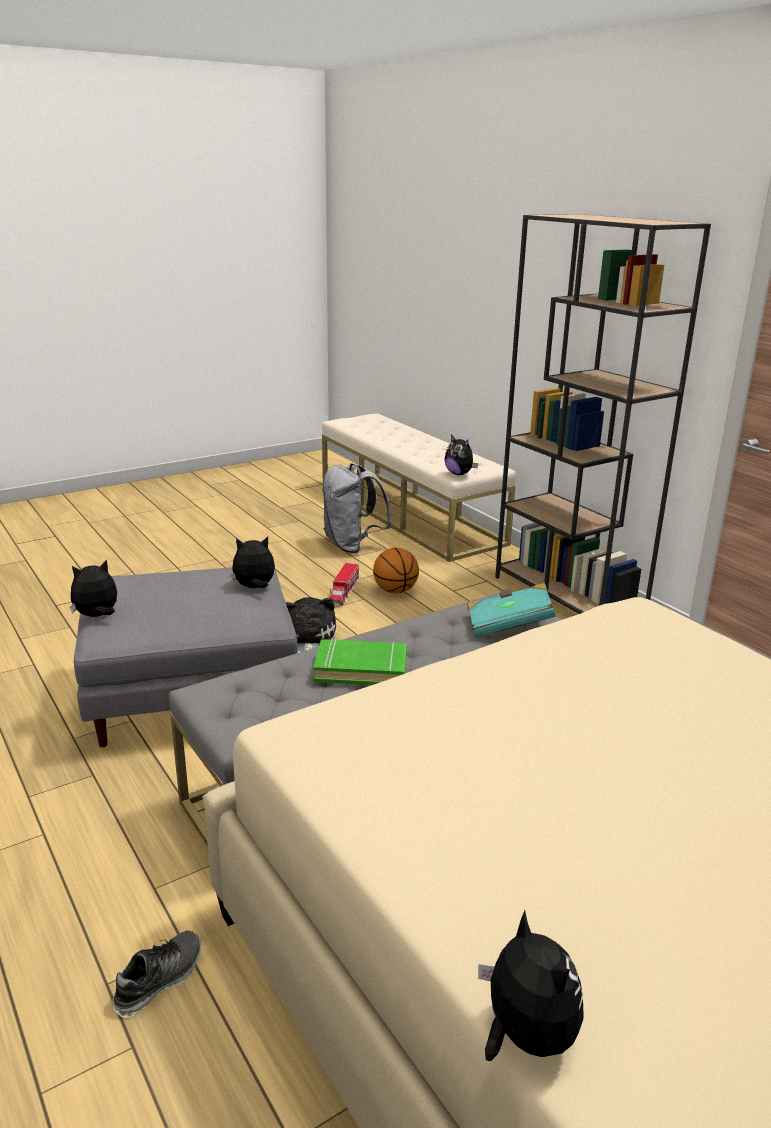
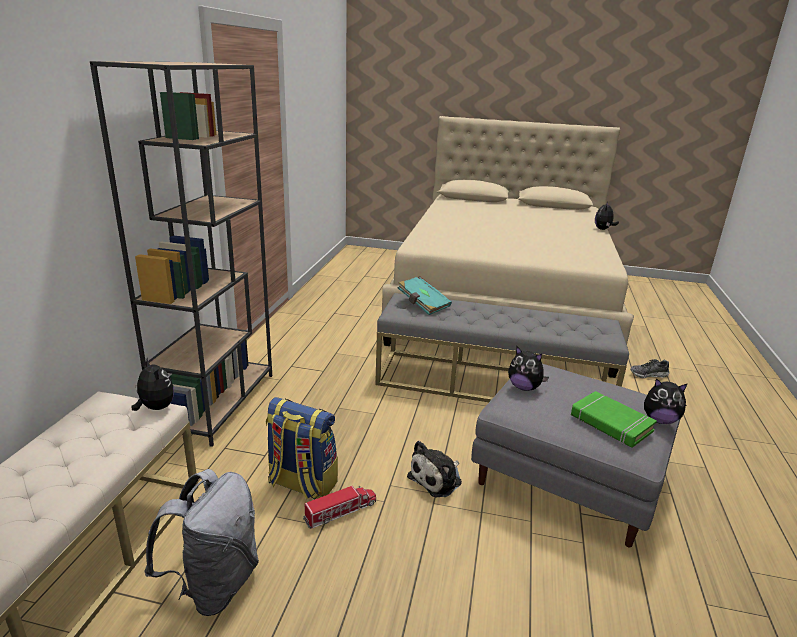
camera: 135 degrees left, 0 degrees up
(361, 669) = (523, 318): green book -> green book (610, 423)
(395, 591) = (301, 484): basketball -> backpack
(459, 474) = (155, 408): plush toy -> plush toy turned 45 degrees counterclockwise

